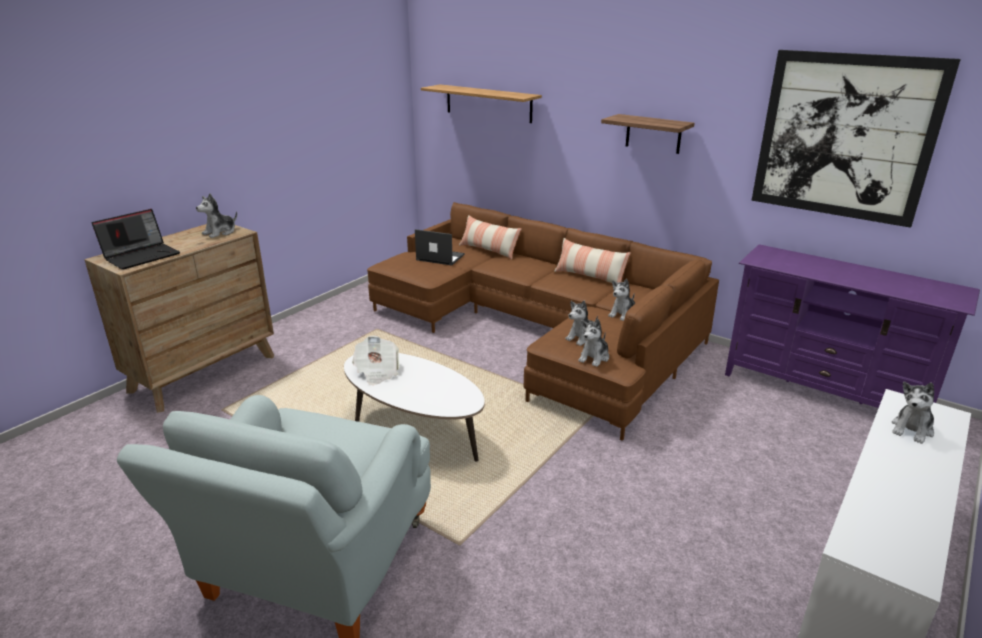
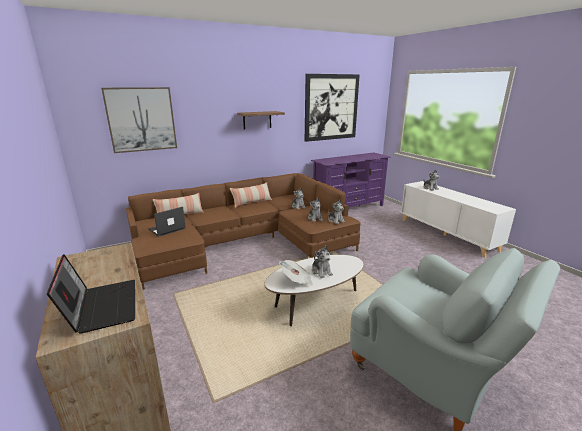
camera: 65 degrees left, 5 degrees down
(220, 232) = (101, 258): plush toy -> plush toy (321, 271)
(488, 103) = (141, 119): shelf -> picture

